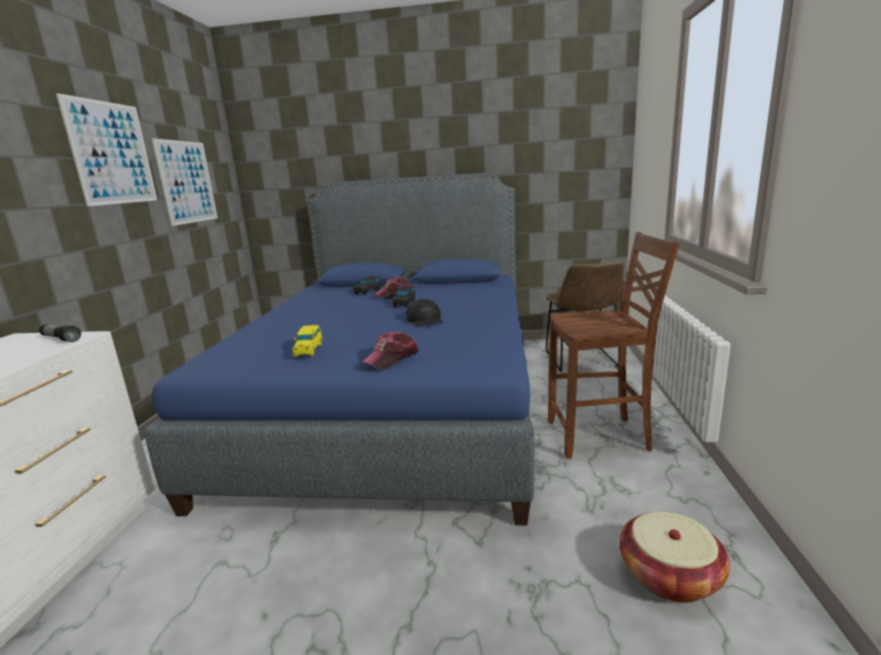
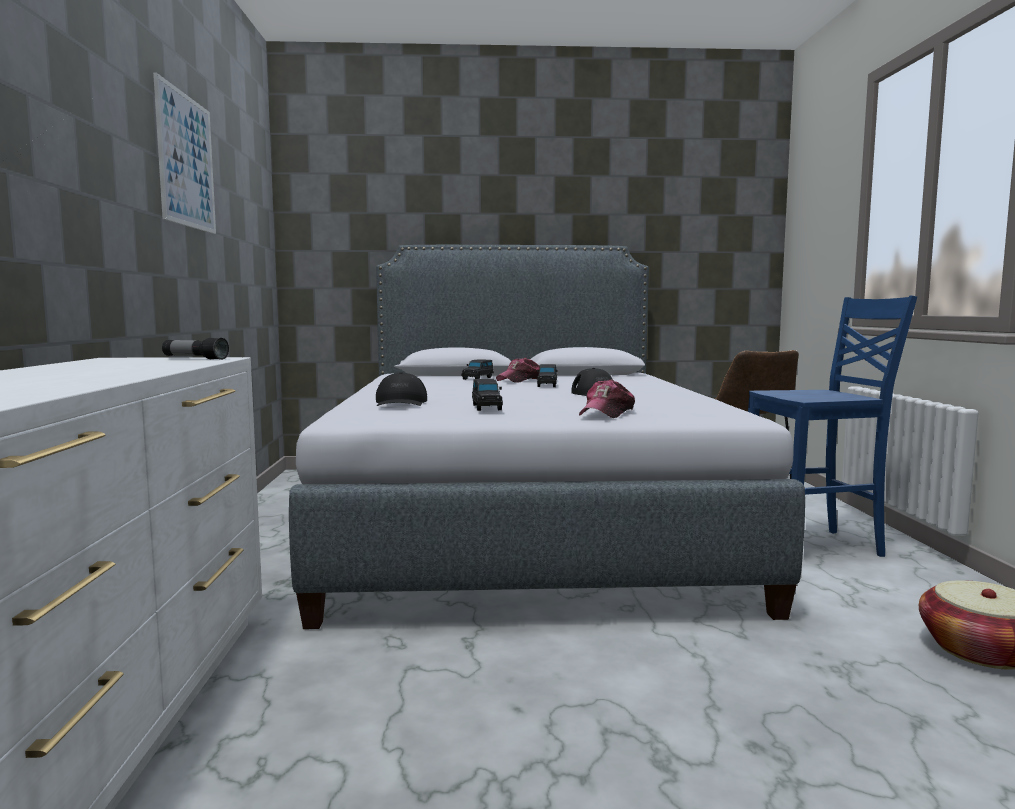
camera: 10 degrees left, 10 degrees down
(187, 182) = (238, 221): picture -> none
(255, 343) = (401, 403): none -> black cap
(309, 350) = (486, 407): yellow toy car -> black toy car
(394, 403) = (524, 522): blue bed -> grey bed
(600, 437) = (815, 546): brown chair -> blue chair

